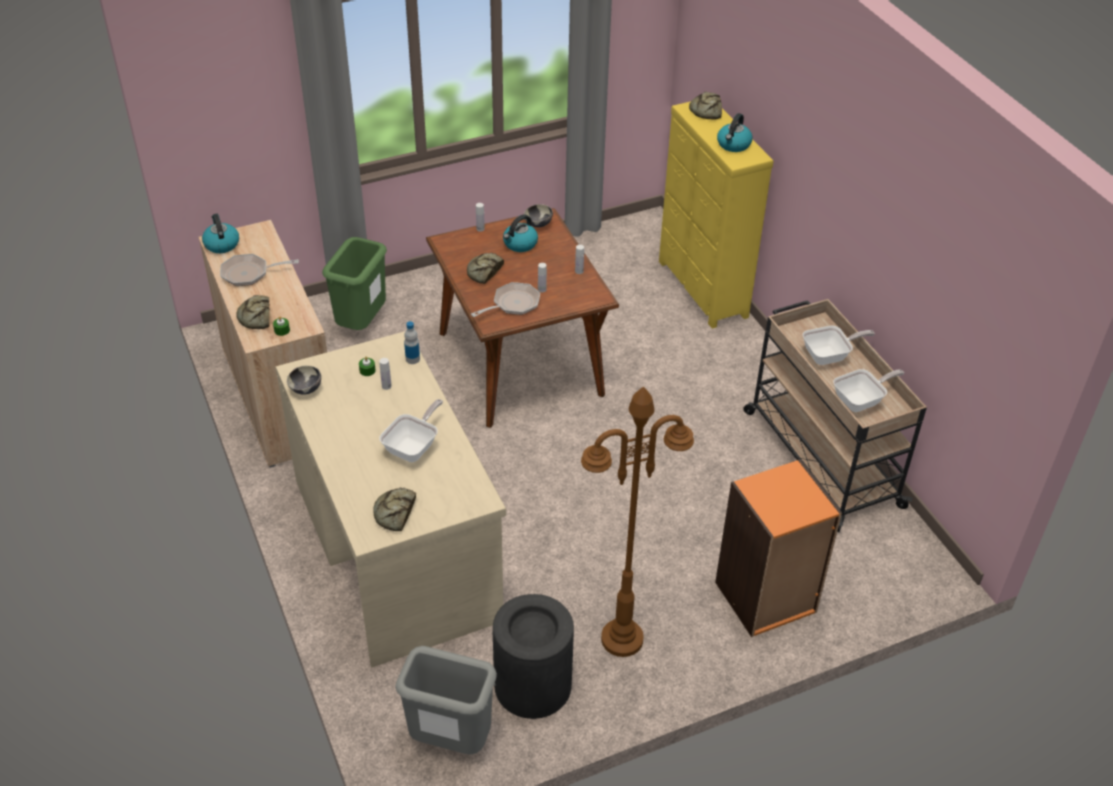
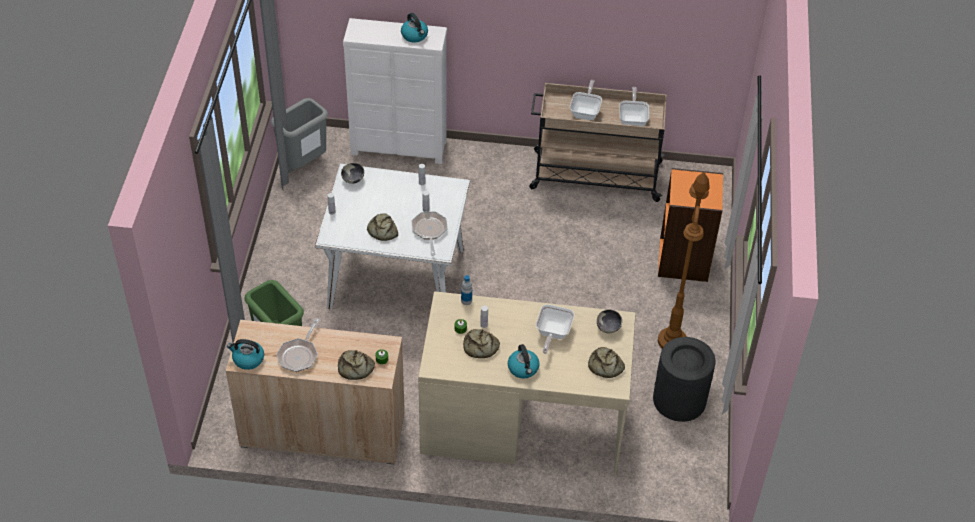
camera: 60 degrees left, 5 degrees up
(306, 390) = (456, 368): bowl -> bowl (608, 328)
(414, 447) = (552, 334): frying pan -> frying pan turned 135 degrees counterclockwise
(450, 742) = (696, 458): grey trash can -> grey trash can (304, 164)
(520, 244) = (367, 199): kettle -> kettle (523, 368)
(520, 363) = (396, 278): brown dining table -> white dining table
(701, 289) = (399, 148): yellow dresser -> white dresser
(706, 111) = (364, 28): bread -> bread (480, 347)

